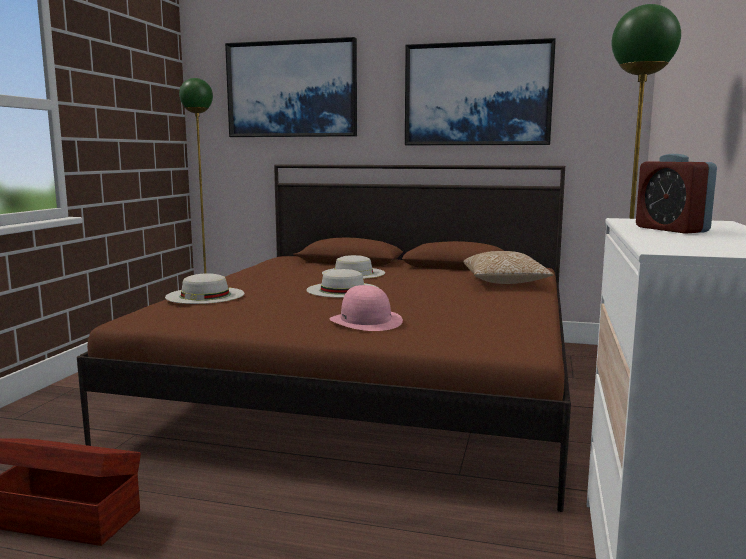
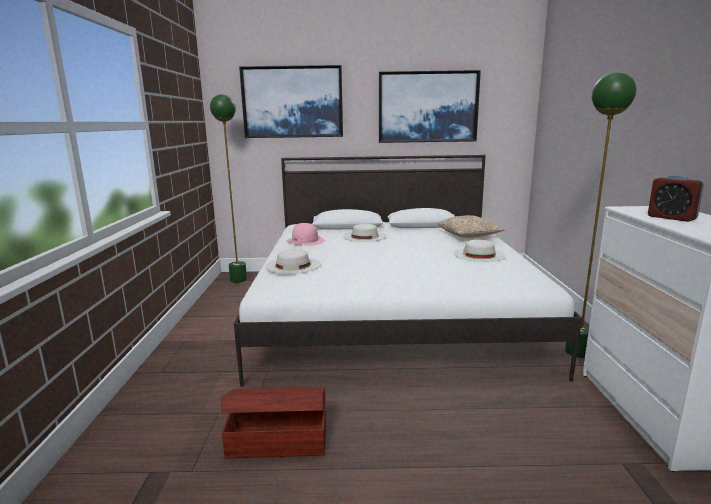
camera: 15 degrees left, 5 degrees up
(343, 290) = (378, 251): white hat -> white hat (479, 254)
(366, 321) = (426, 275): pink hat -> pink hat (305, 241)
(371, 383) = (392, 311): brown bed -> white bed

